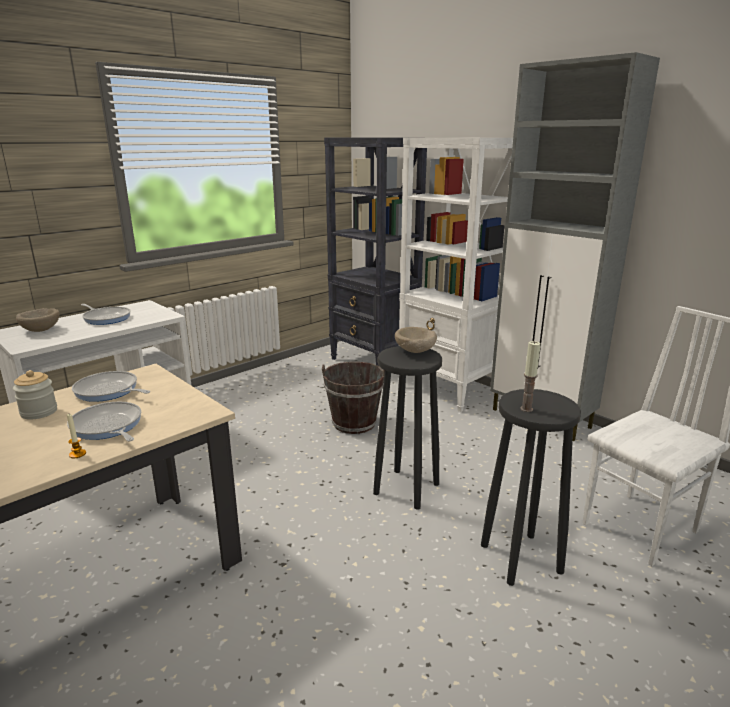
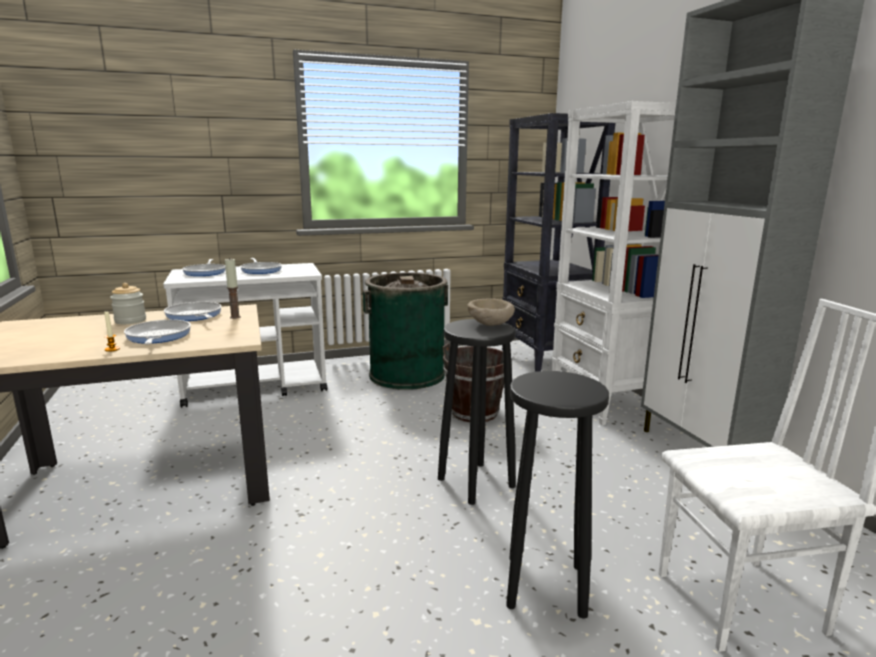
camera: 25 degrees right, 5 degrees down
(41, 330) = (205, 272): beige bowl -> frying pan
(263, 398) = (407, 375): none -> green trash can
(526, 409) = (536, 387): candle -> candle (235, 317)

